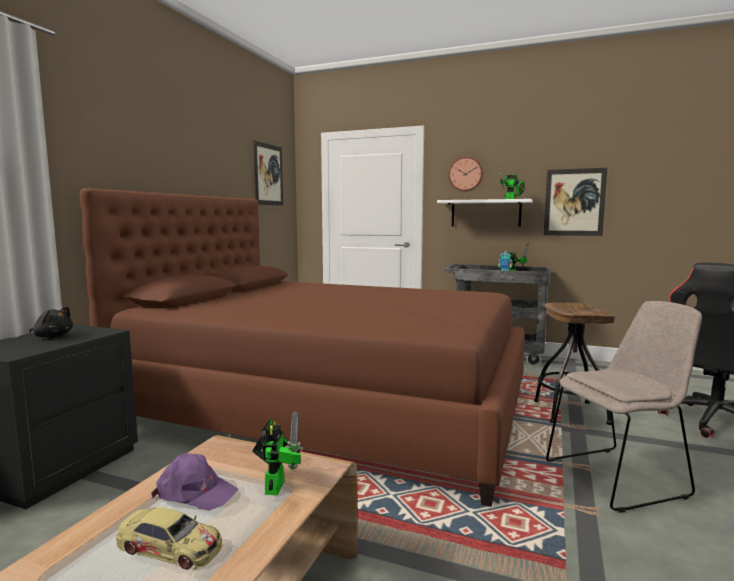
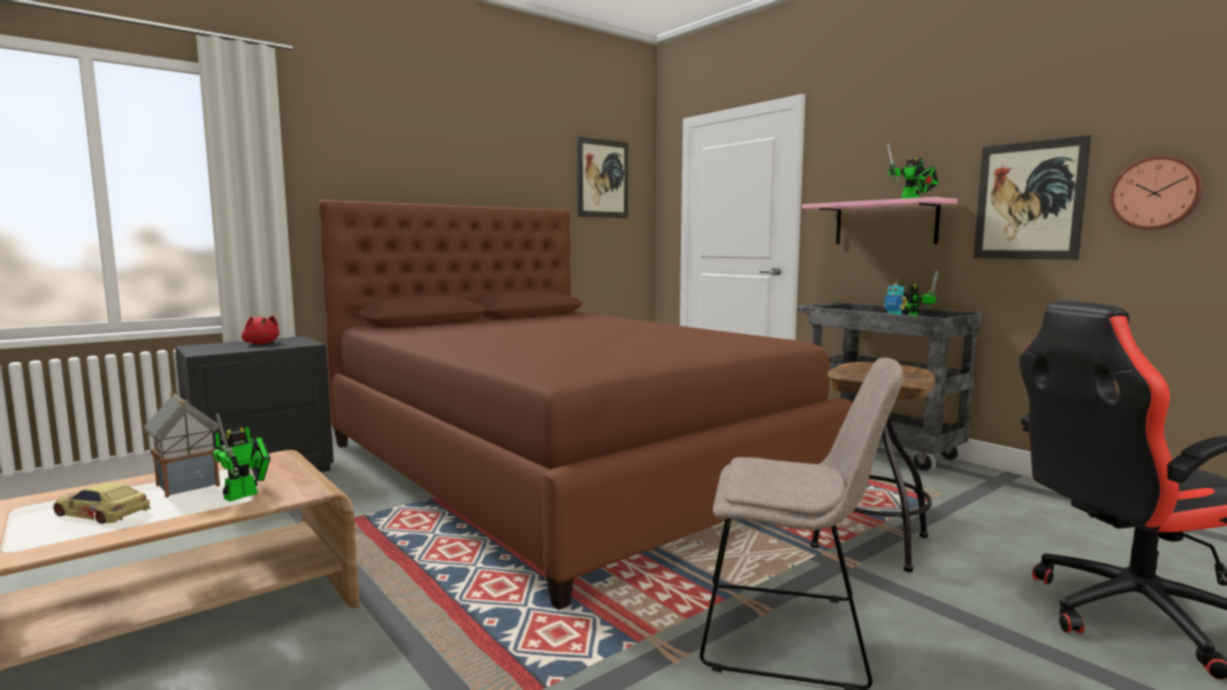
camera: 30 degrees right, 0 degrees up
(52, 336) = (261, 343): black plush toy -> red plush toy
(170, 547) = (101, 513): toy car -> toy car turned 150 degrees clockwise
(195, 493) = (187, 485): purple cap -> toy house
(466, 174) = (858, 162): wall clock -> wall clock (1156, 193)
(485, 213) = (885, 223): white shelf -> pink shelf

